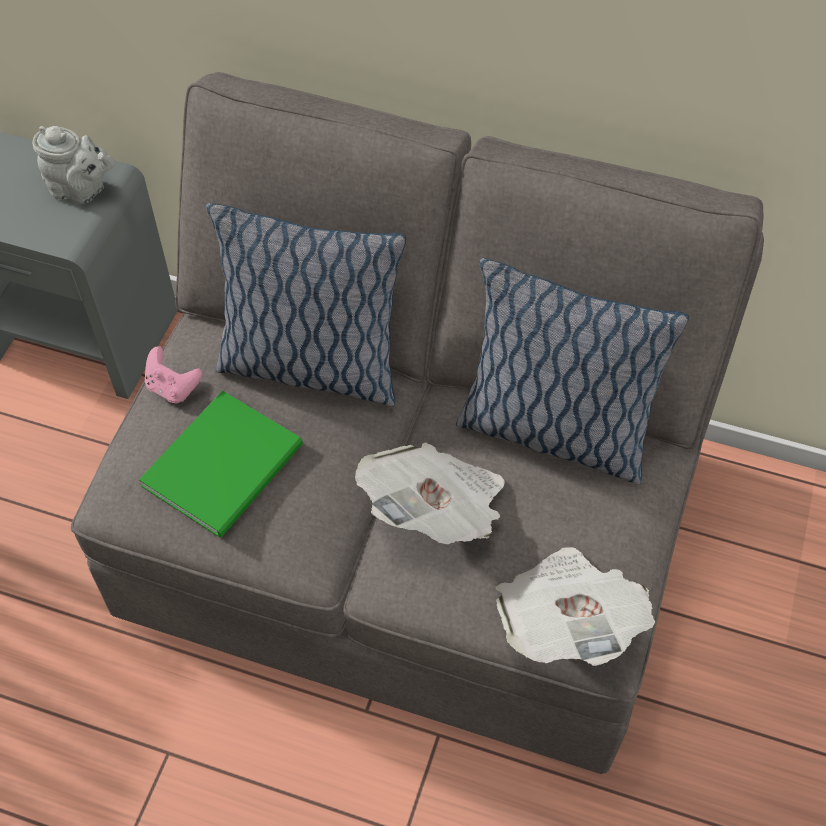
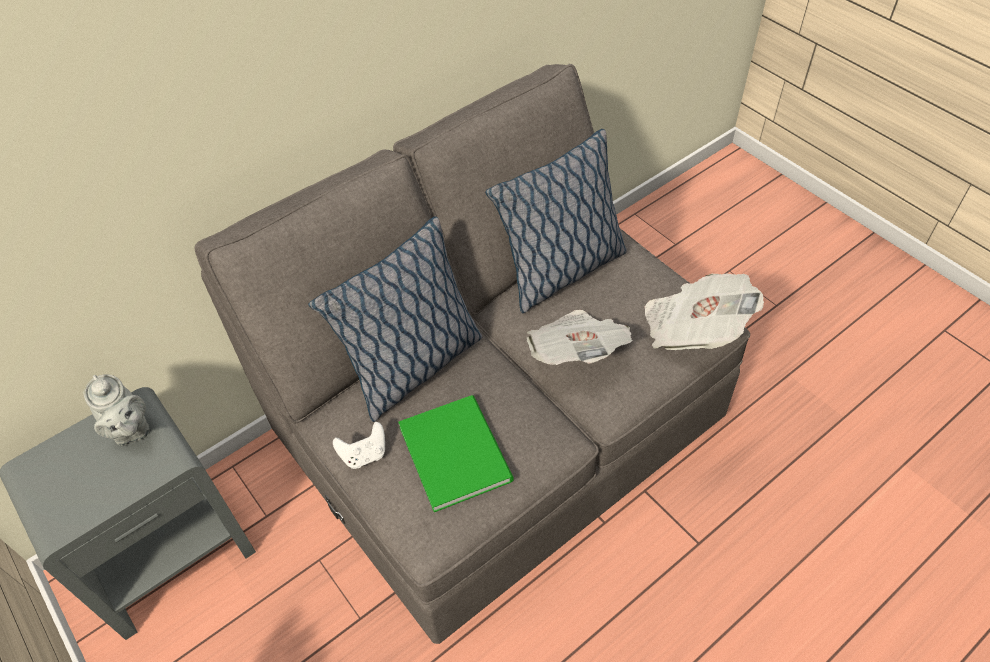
camera: 55 degrees left, 5 degrees down
(81, 190) = (130, 430): grey teapot -> grey teapot turned 90 degrees clockwise
(173, 388) = (364, 455): pink game controller -> white game controller

